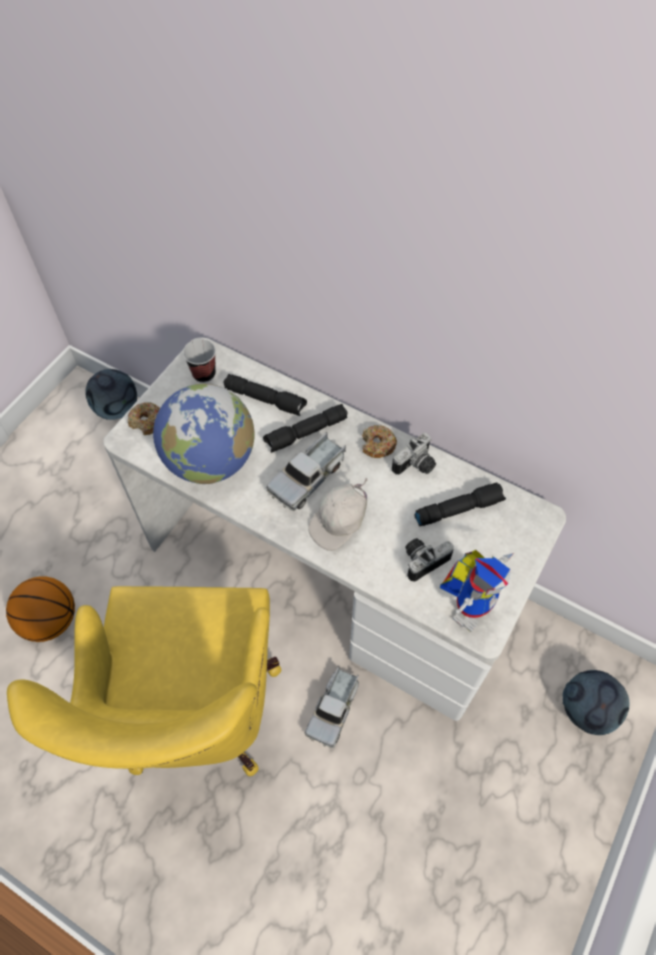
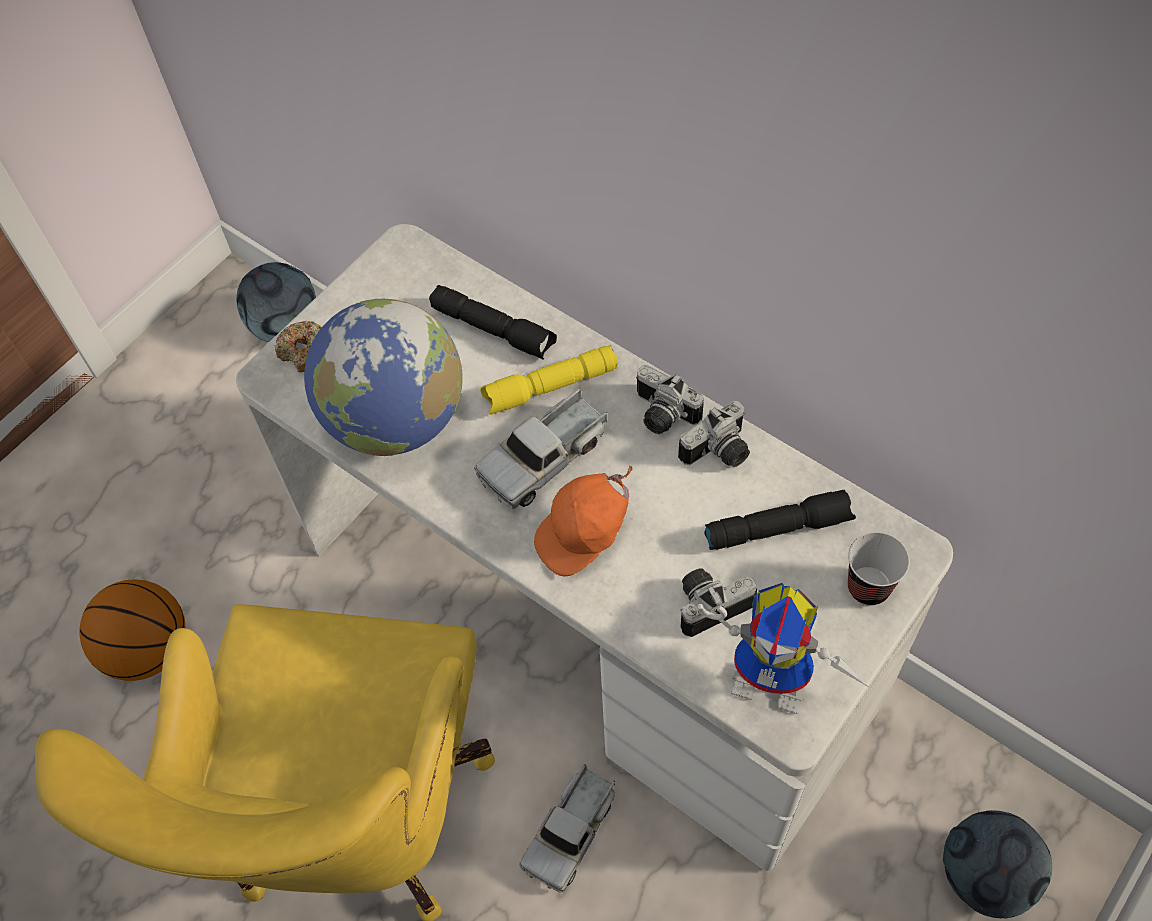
camera: 10 degrees right, 0 degrees up
(204, 374) = (403, 282): cup -> cup (868, 587)
(306, 433) = (550, 388): black flashlight -> yellow flashlight
(340, 523) = (585, 535): white cap -> orange cap
(377, 445) = (661, 415): donut -> camera
(470, 602) = (776, 679): toy robot -> toy robot turned 60 degrees clockwise

